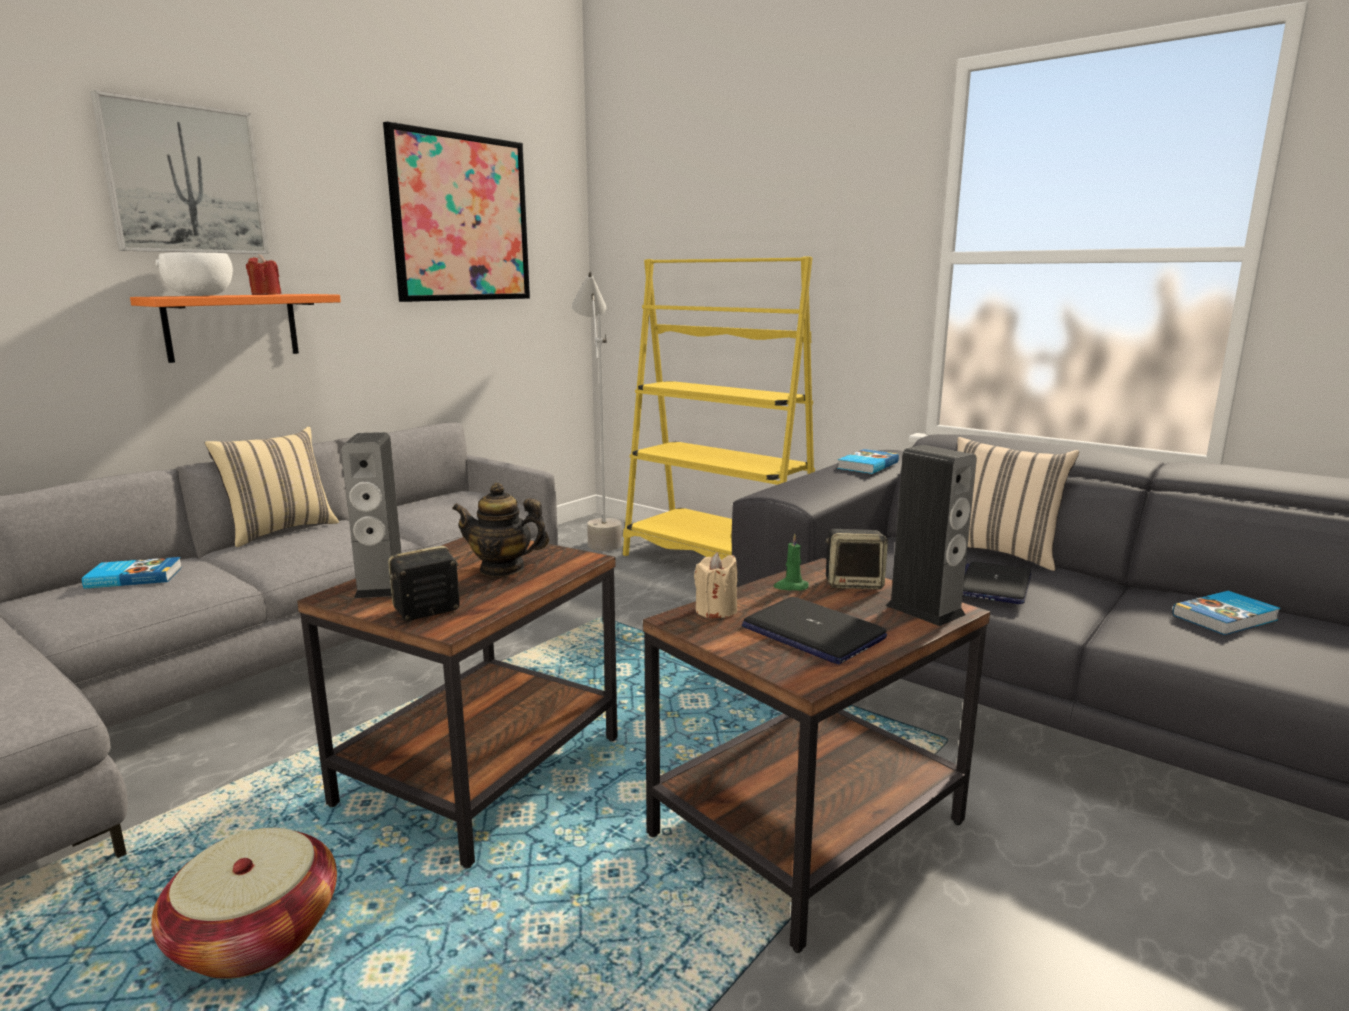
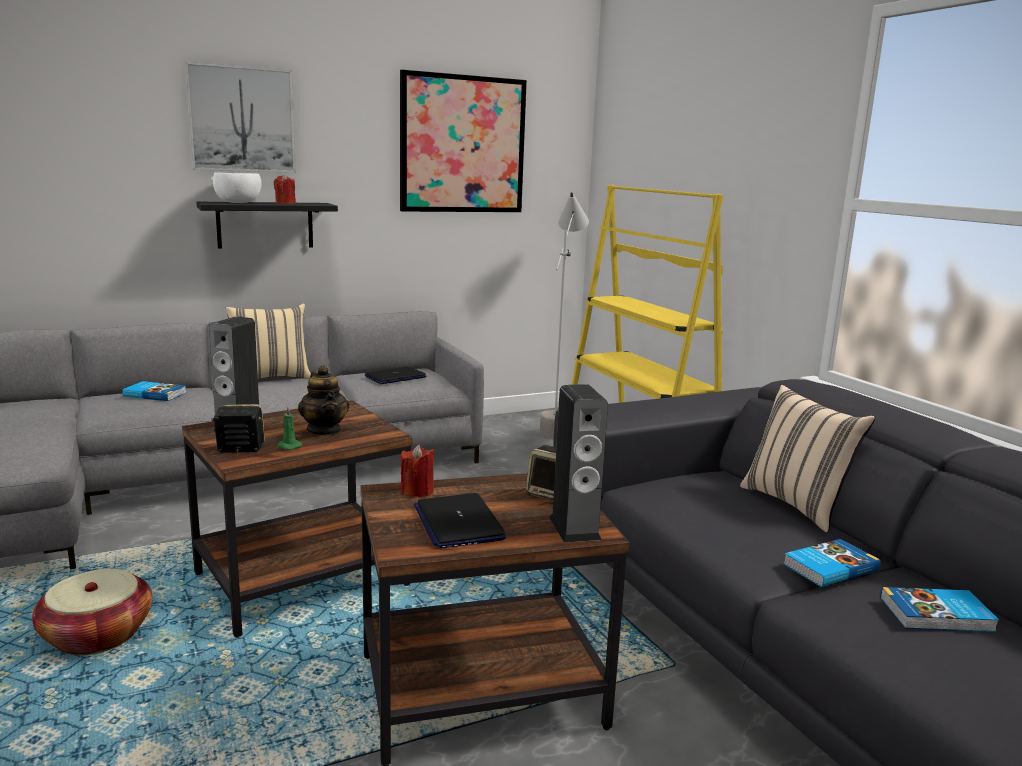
camera: 25 degrees right, 0 degrees up
(232, 326) = (265, 225): orange shelf -> black shelf
(502, 569) = (324, 430): teapot -> teapot turned 150 degrees counterclockwise
(716, 611) = (417, 491): beige candle -> red candle
(790, 587) = (500, 486): green candle -> green candle (288, 446)
(866, 465) = (716, 399): book -> book (828, 567)
(993, 584) = (741, 530): laptop -> laptop (395, 377)

